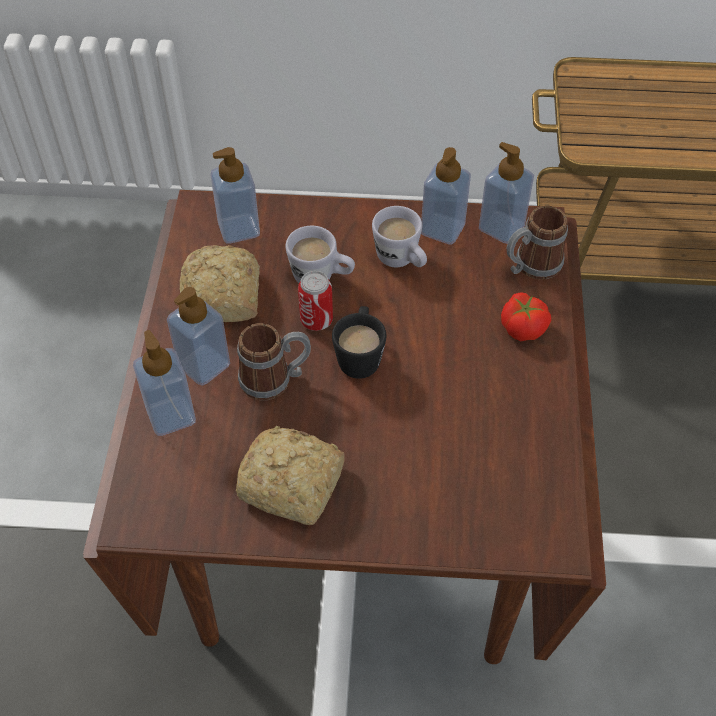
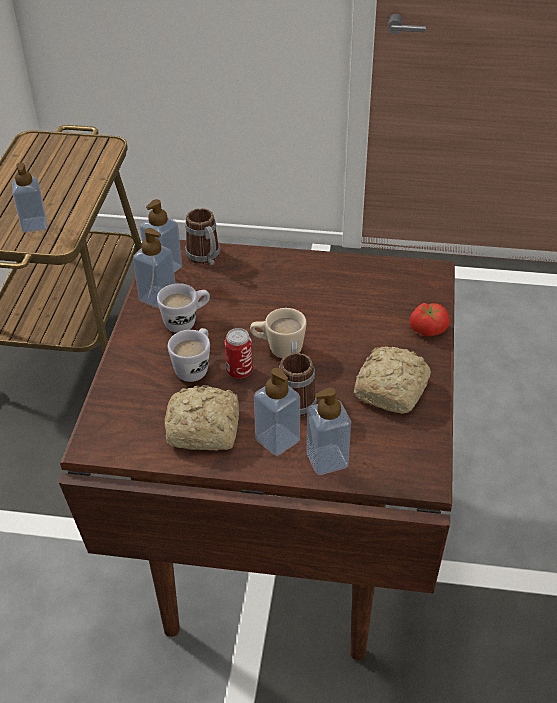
camera: 85 degrees left, 10 degrees down
(239, 229) = (126, 418): soap dispenser -> soap dispenser (34, 225)
(360, 356) = (278, 349): black mug -> beige mug
(523, 327) = (261, 267): tomato -> tomato (427, 328)

